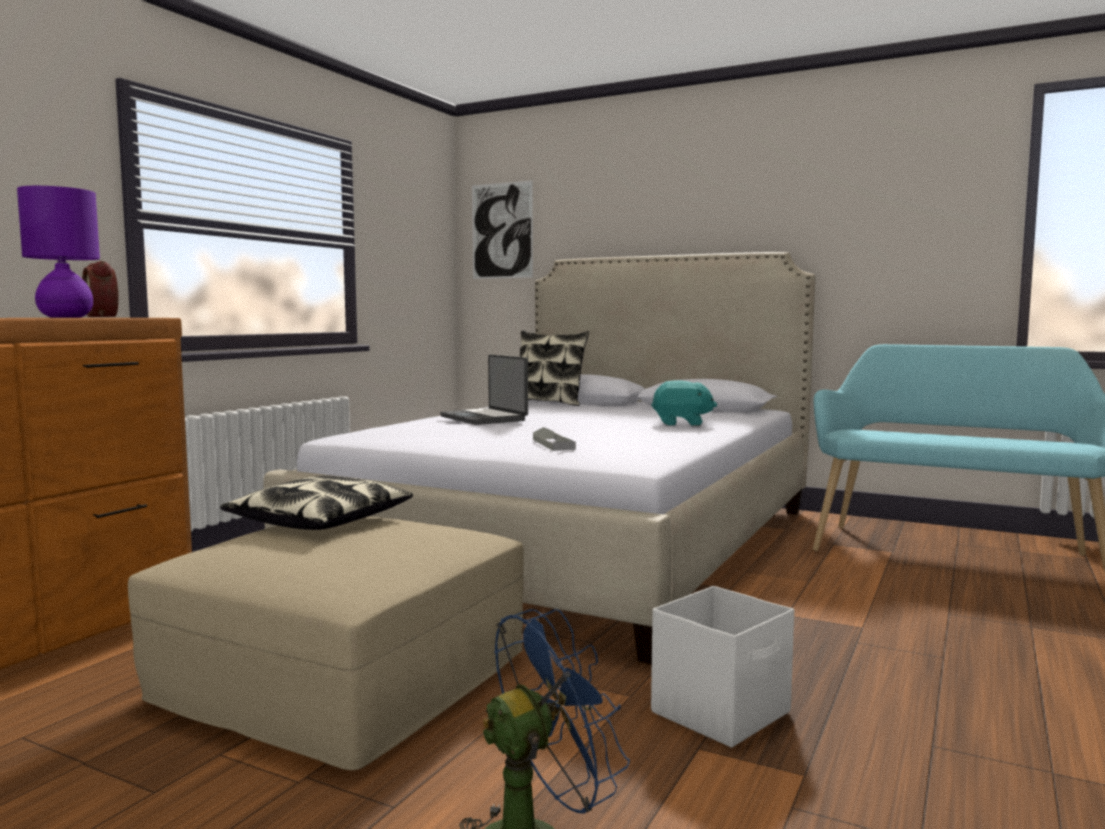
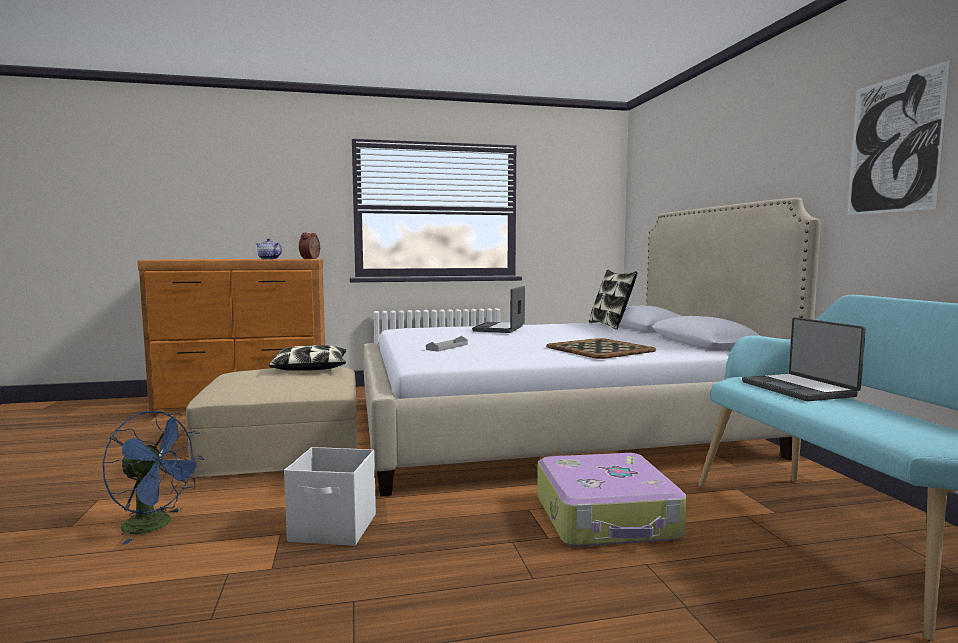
camera: 50 degrees right, 0 degrees up
(66, 317) = (269, 259): purple table lamp -> teapot
(502, 231) = (644, 193): picture -> picture (894, 145)
(682, 423) = (600, 349): turquoise plush toy -> tray
(843, 596) = (607, 518): none -> suitcase
(904, 431) = (799, 389): none -> laptop

